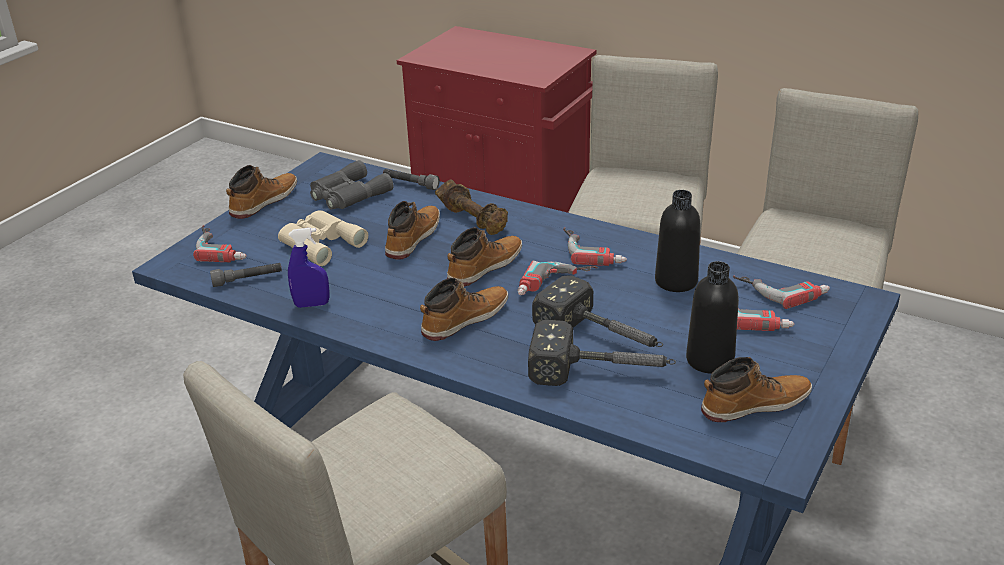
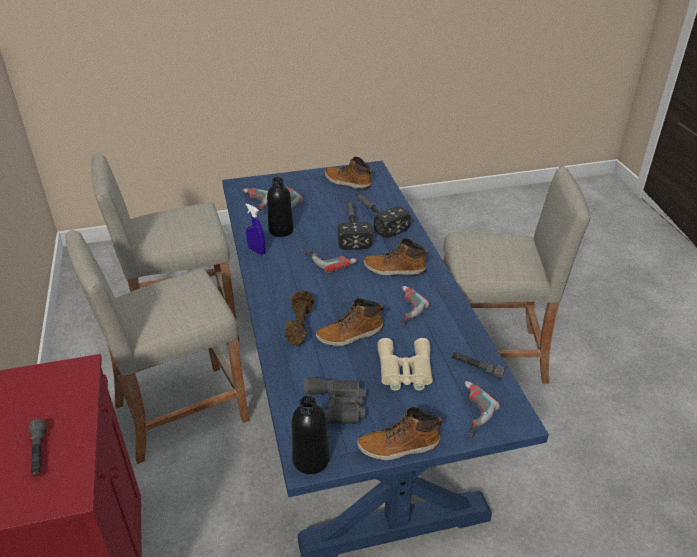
camera: 135 degrees left, 5 degrees up
(312, 304) = (456, 325): blue spray bottle -> blue spray bottle (256, 251)
(410, 184) = (285, 386): grey flashlight -> grey flashlight (38, 453)
(484, 267) = (343, 290): boot -> none
(593, 250) = (280, 265): power drill -> power drill (403, 309)
(710, 360) = (332, 200): black bottle -> black bottle (311, 459)

